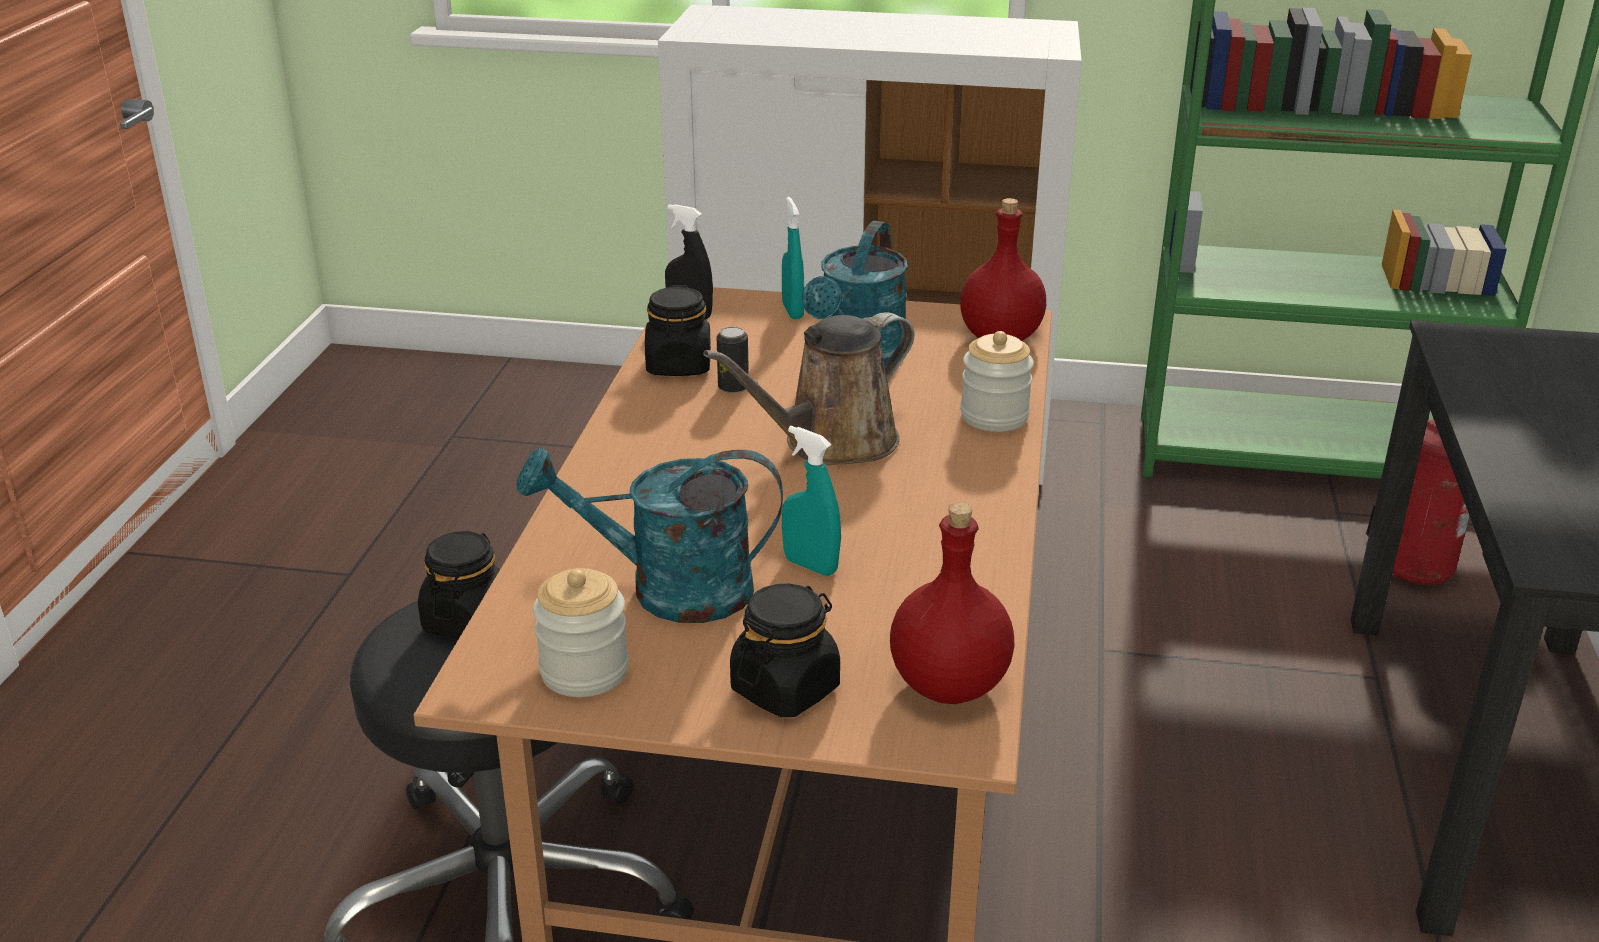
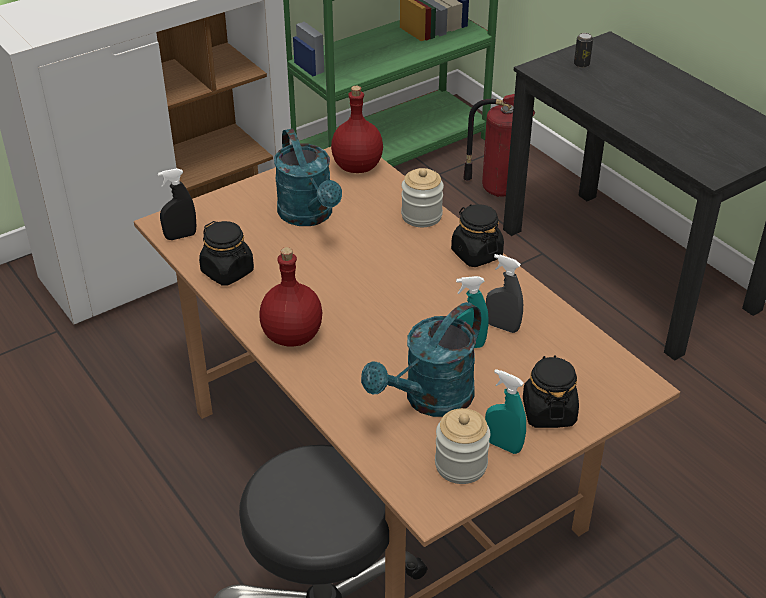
camera: 45 degrees left, 10 degrees up
(467, 620) = (291, 486): black jar -> black jar (476, 254)
(733, 387) = (277, 269): can -> can (581, 64)
(792, 311) = (231, 204): turquoise spray bottle -> turquoise spray bottle (503, 445)
(831, 443) = (375, 274): brown watering can -> none
(891, 571) = (502, 326): none -> grey spray bottle
(951, 685) = (602, 365): red bottle -> red bottle (293, 335)

